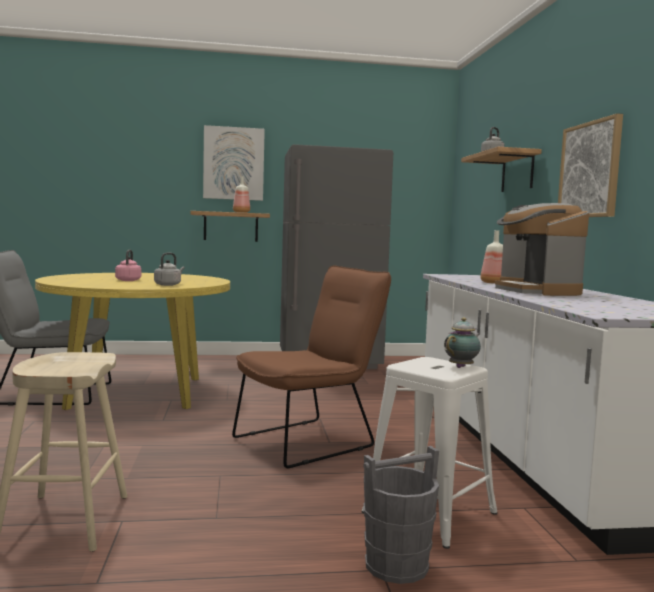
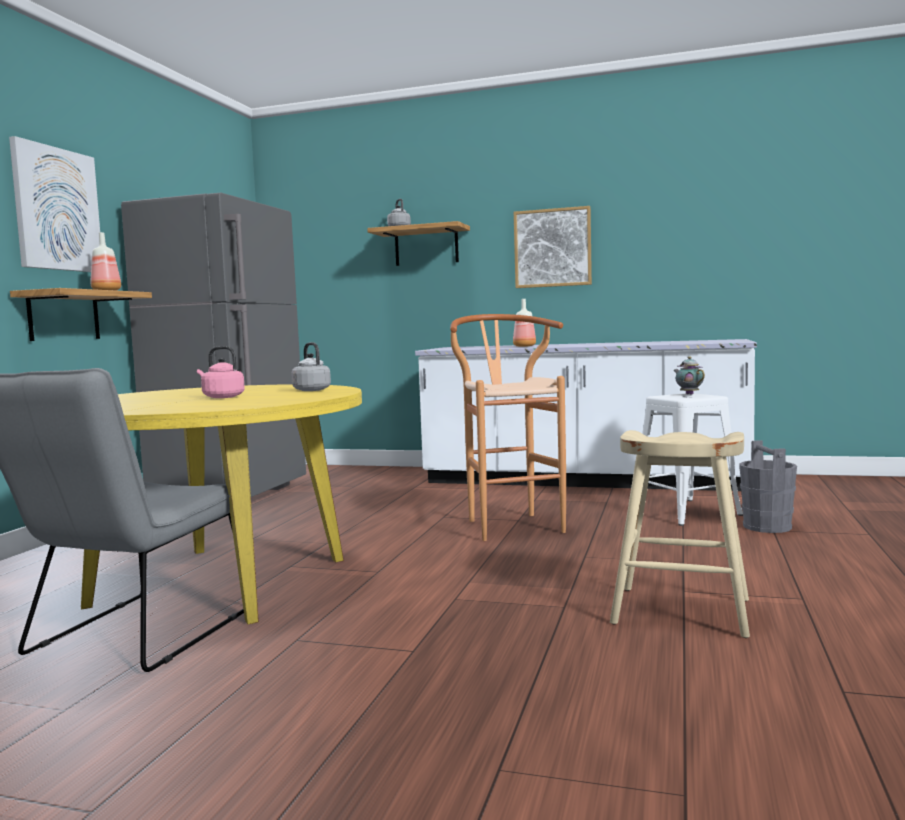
camera: 65 degrees left, 0 degrees up
(311, 440) = (509, 524): brown chair -> brown stool
(536, 291) = (595, 344): coffee machine -> none

